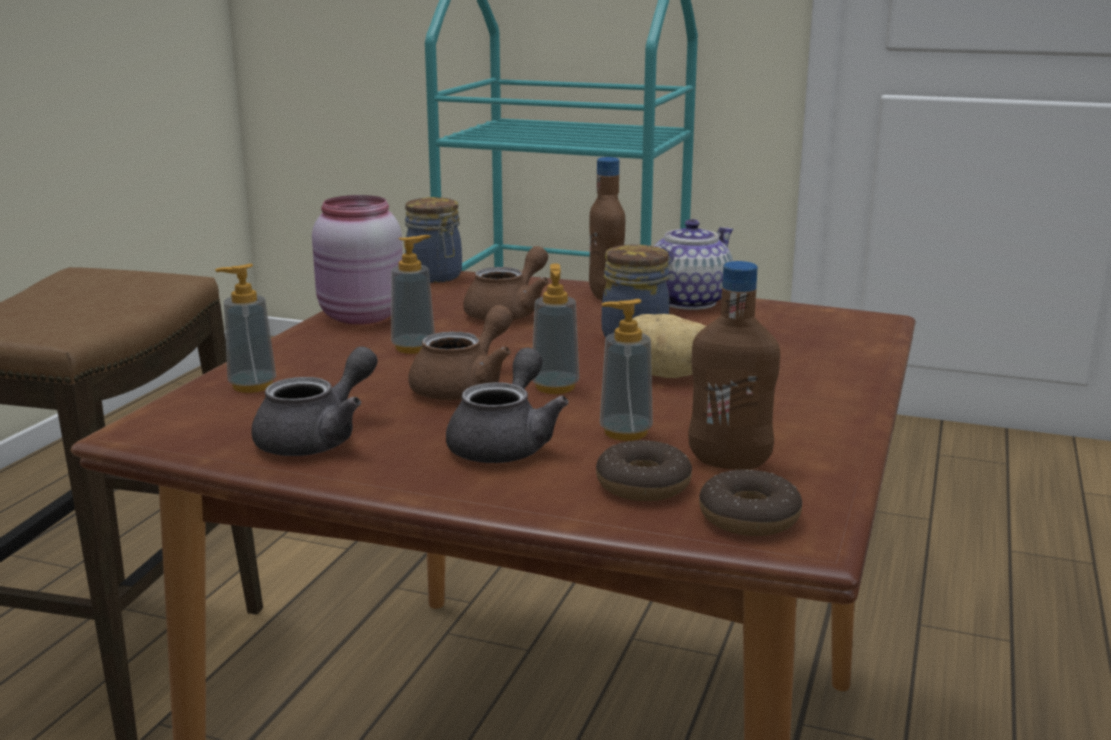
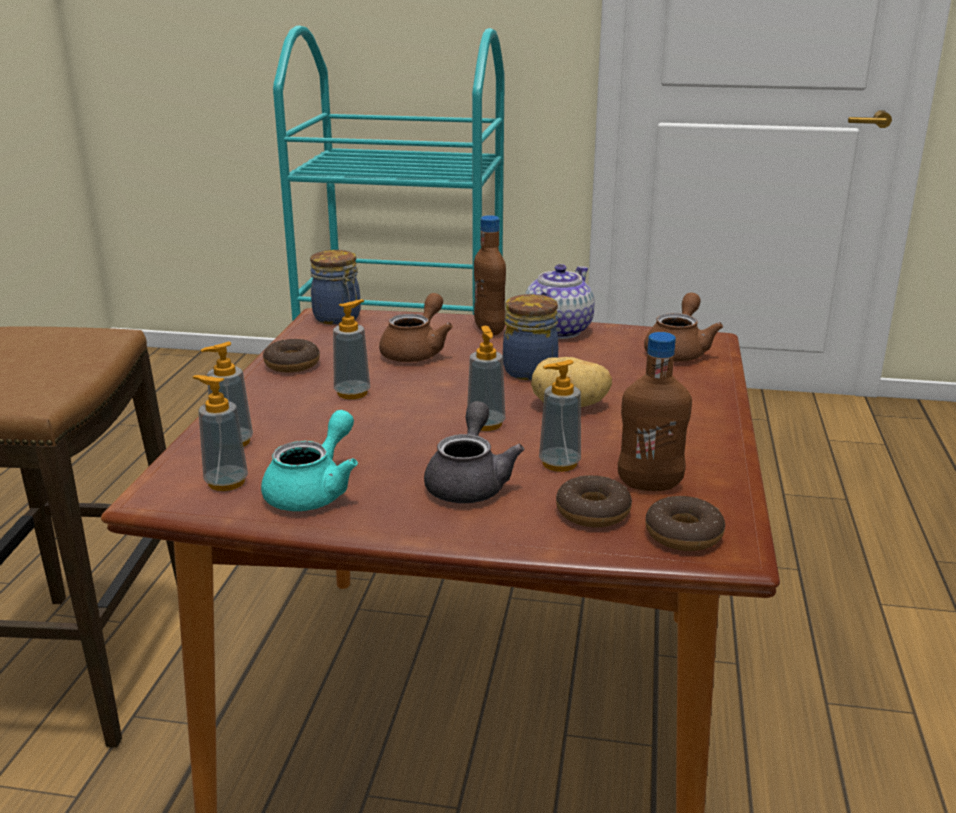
camera: 10 degrees left, 5 degrees up
(223, 423) = (226, 482): none -> soap dispenser
(318, 438) = (314, 490): grey teapot -> turquoise teapot
(360, 317) = (292, 364): pink jar -> donut
(465, 386) = (412, 429): brown teapot -> brown teapot (679, 351)

